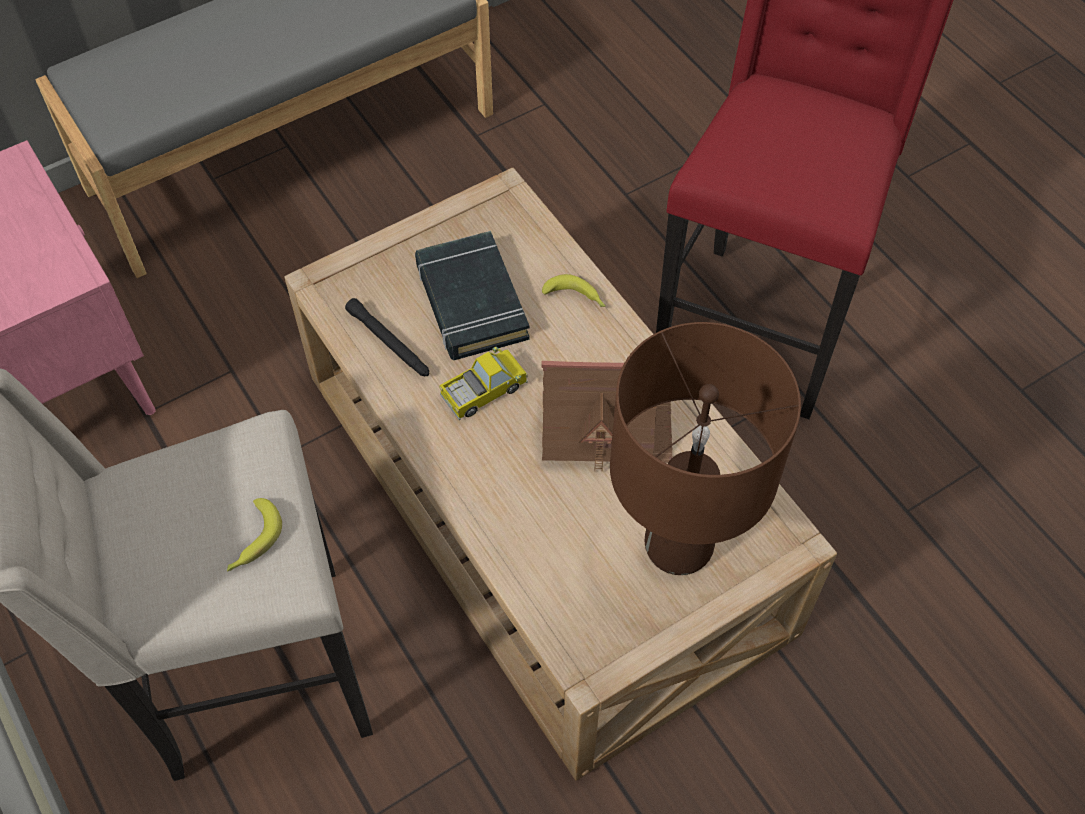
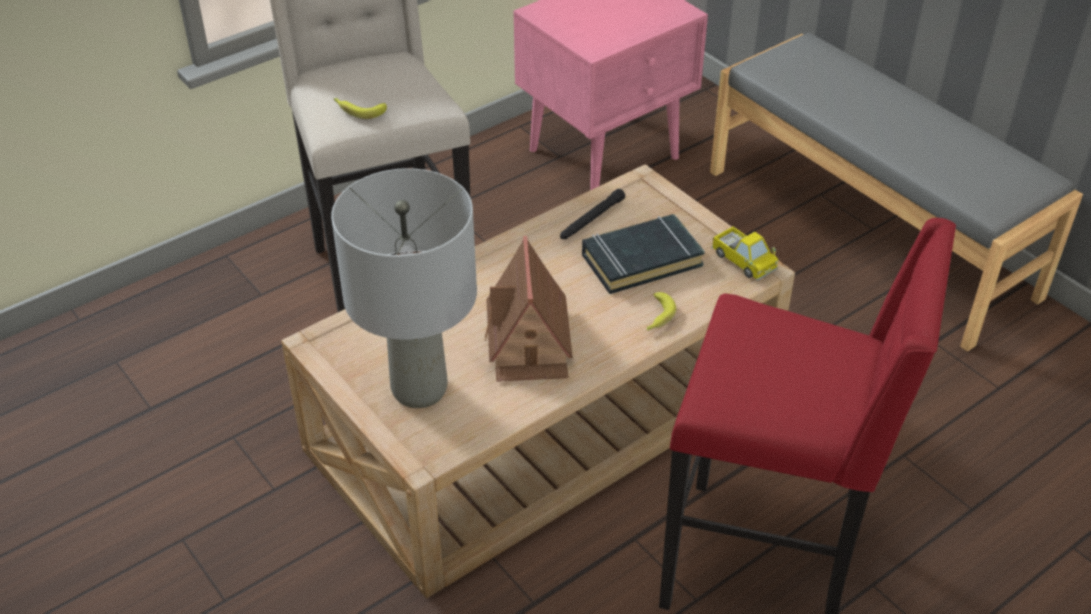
camera: 85 degrees right, 15 degrees down
(484, 391) = (554, 273): toy truck -> toy truck (743, 261)
(679, 547) = (418, 390): brown table lamp -> grey table lamp

